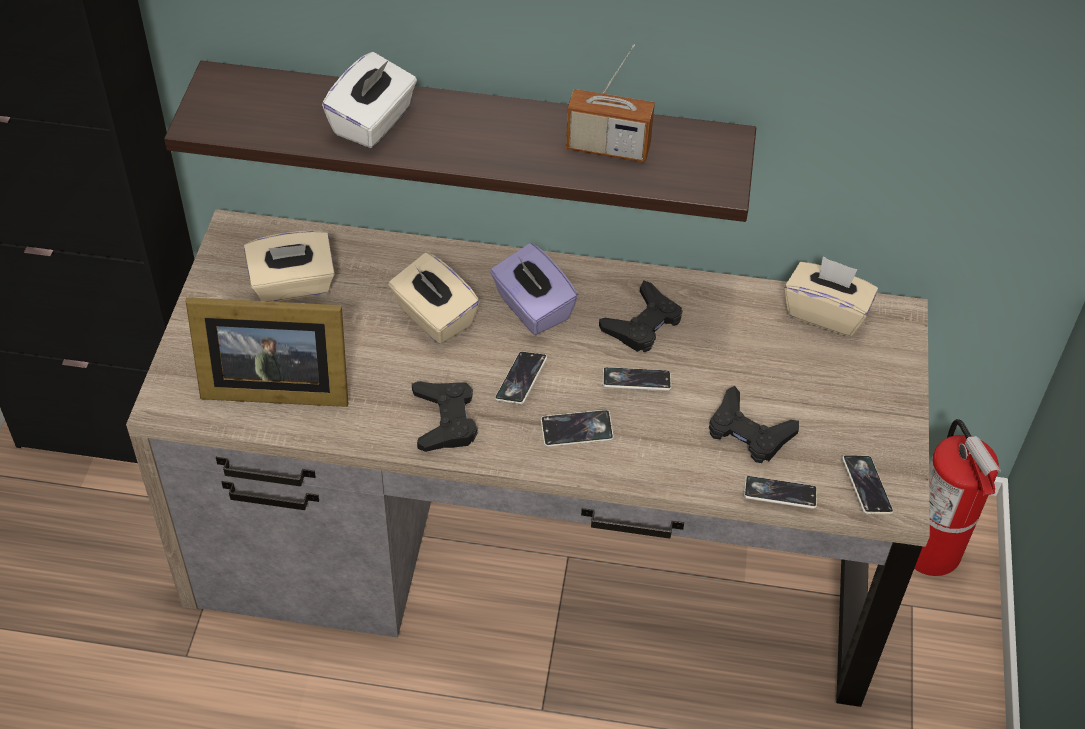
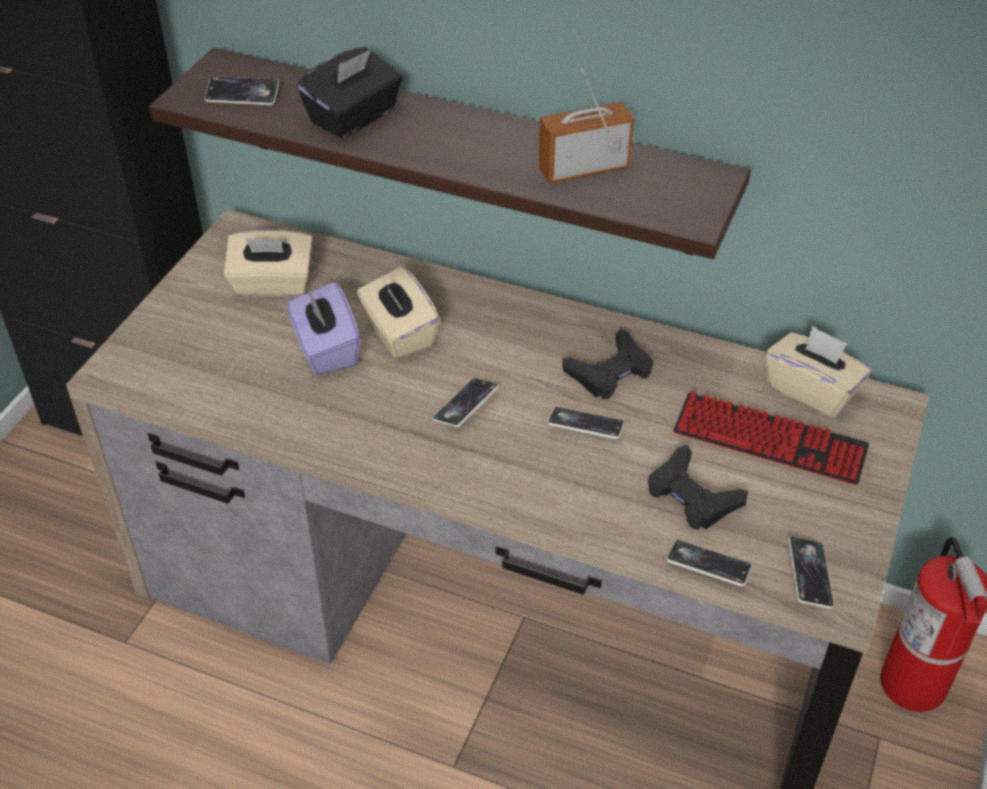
camera: 15 degrees right, 5 degrees down
(272, 386) = (217, 371): picture frame -> none
(373, 122) = (354, 117): white tissue box -> black tissue box
(445, 420) = (375, 431): black game controller -> none
(532, 308) = (500, 340): purple tissue box -> purple tissue box (326, 349)
(576, 431) = (507, 464): phone -> phone (242, 95)
(608, 148) = (584, 169): radio -> radio turned 135 degrees clockwise
(801, 367) = (769, 441): none -> keyboard

